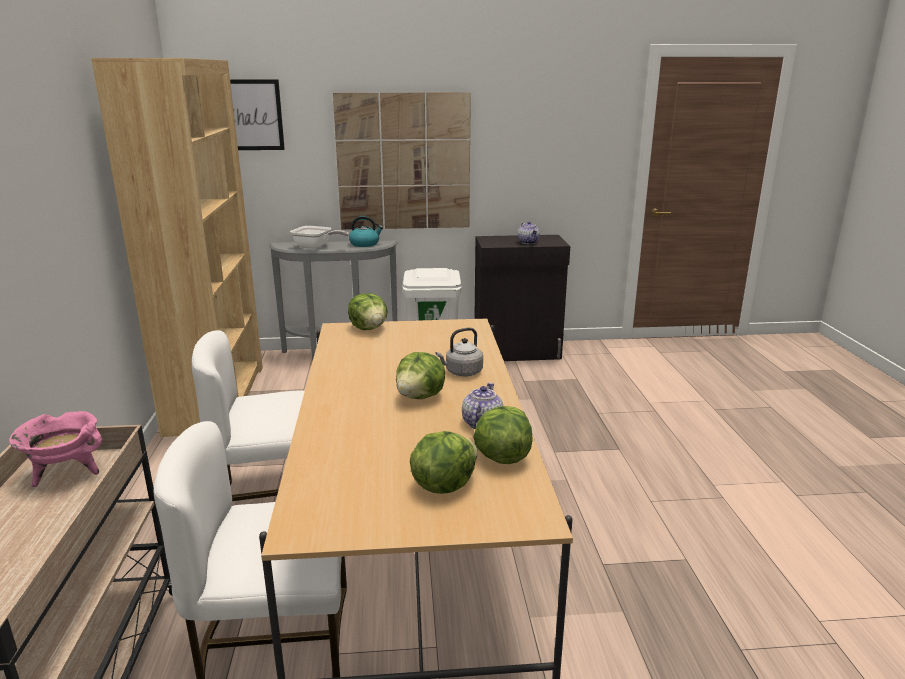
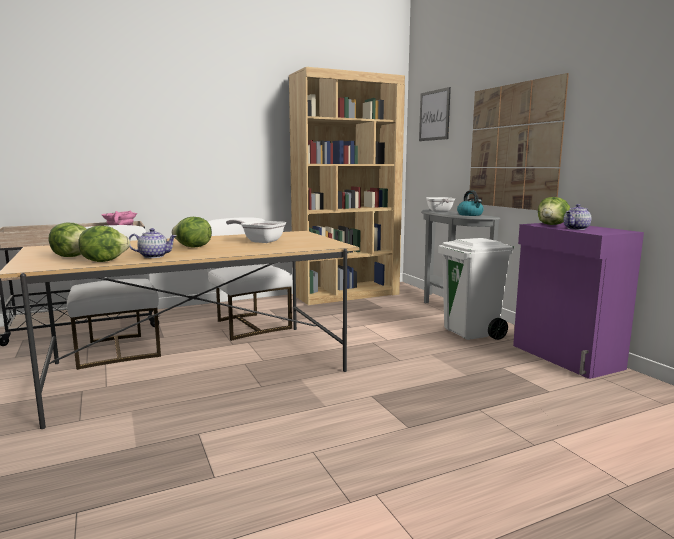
camera: 70 degrees right, 10 degrees down
(369, 328) = (305, 235): lettuce -> lettuce (552, 225)
(400, 355) = (260, 241): none -> frying pan
(462, 372) = (238, 249): grey kettle -> none
(517, 352) = (565, 357): black cabinet -> purple cabinet

